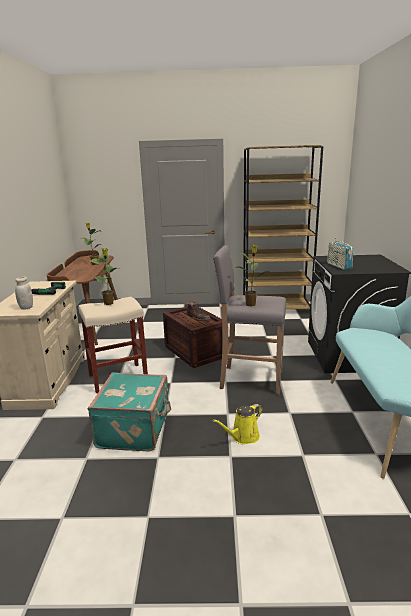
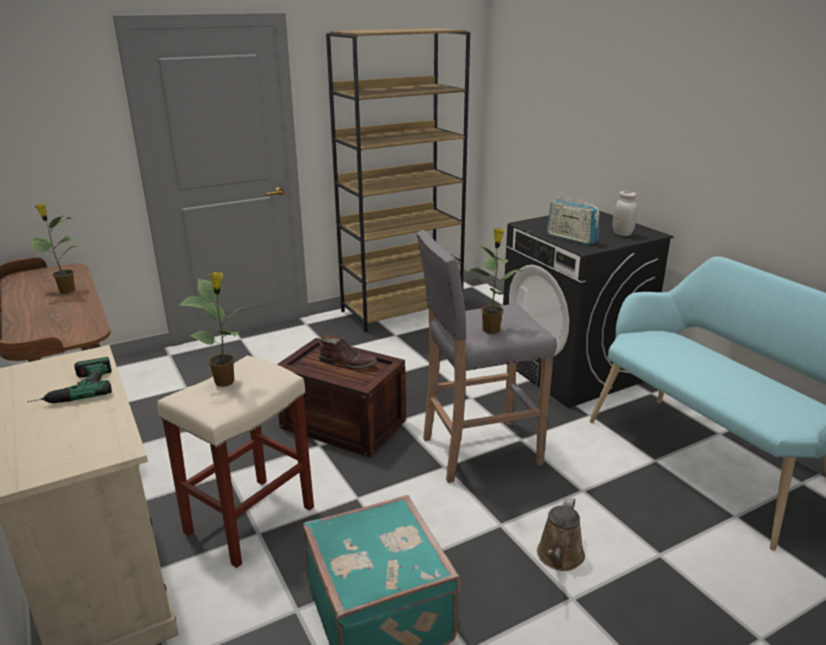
camera: 30 degrees left, 5 degrees up
(26, 307) = (86, 443): white jar -> white jar (622, 234)
(243, 437) = (559, 557): yellow watering can -> brown watering can

